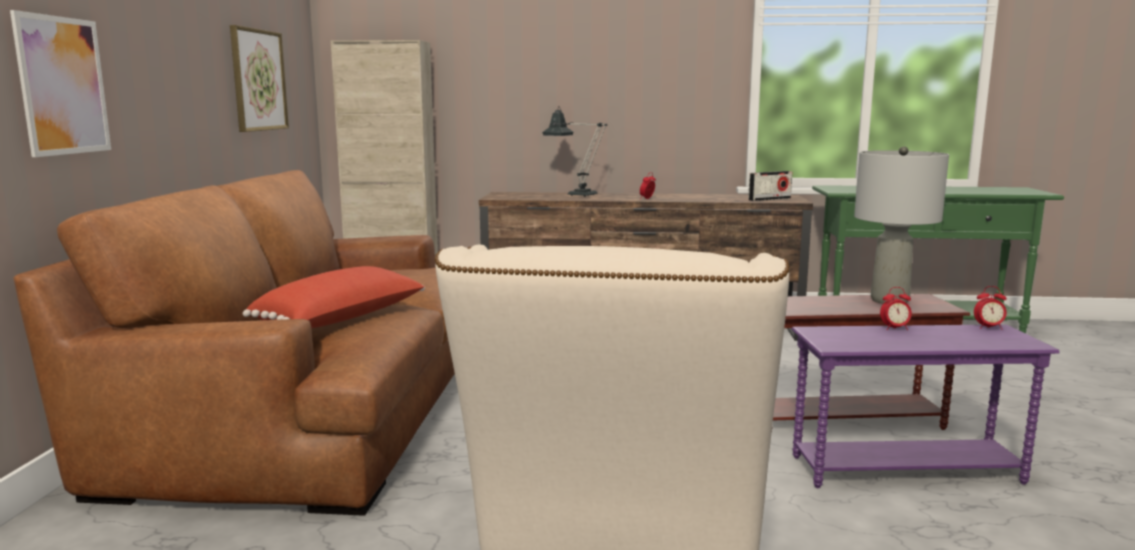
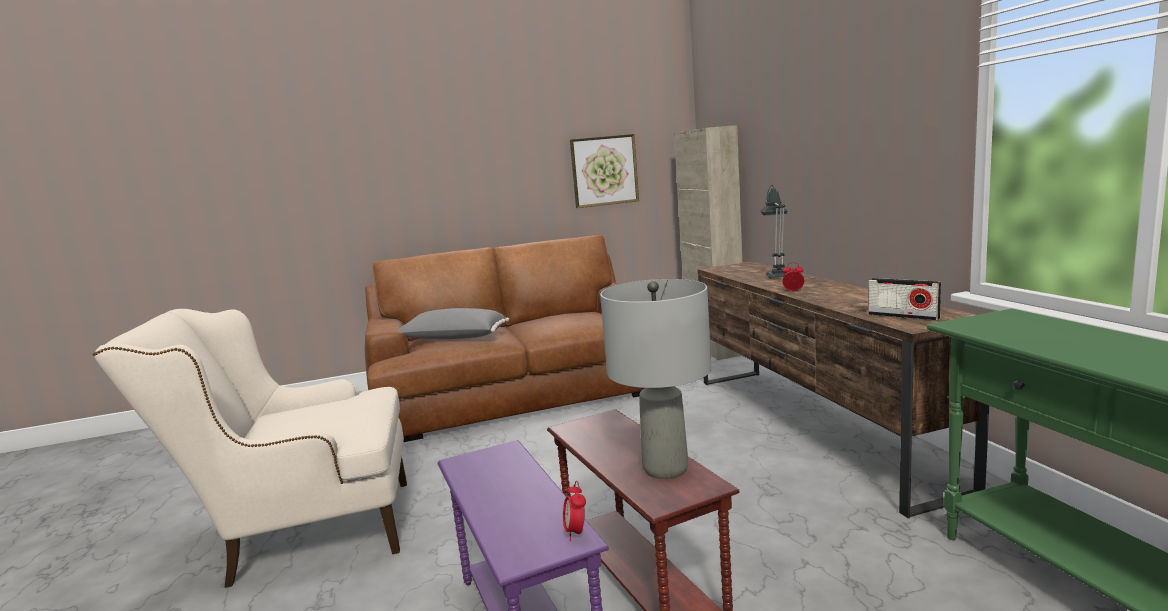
camera: 70 degrees right, 0 degrees up
(63, 86) = (411, 197): picture -> none
(342, 321) = (453, 339): red pillow -> grey pillow
(894, 328) = (536, 481): alarm clock -> none

